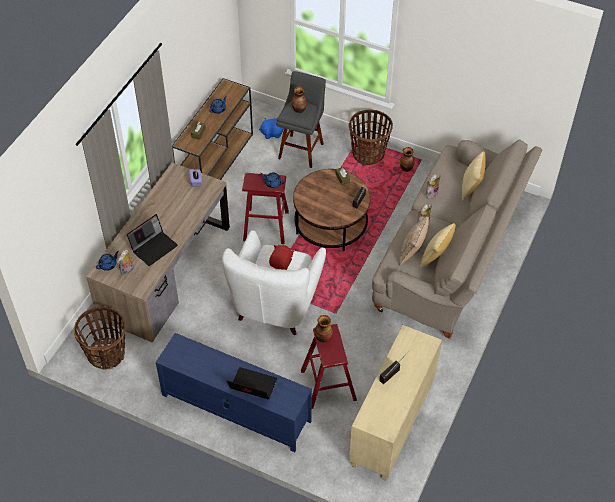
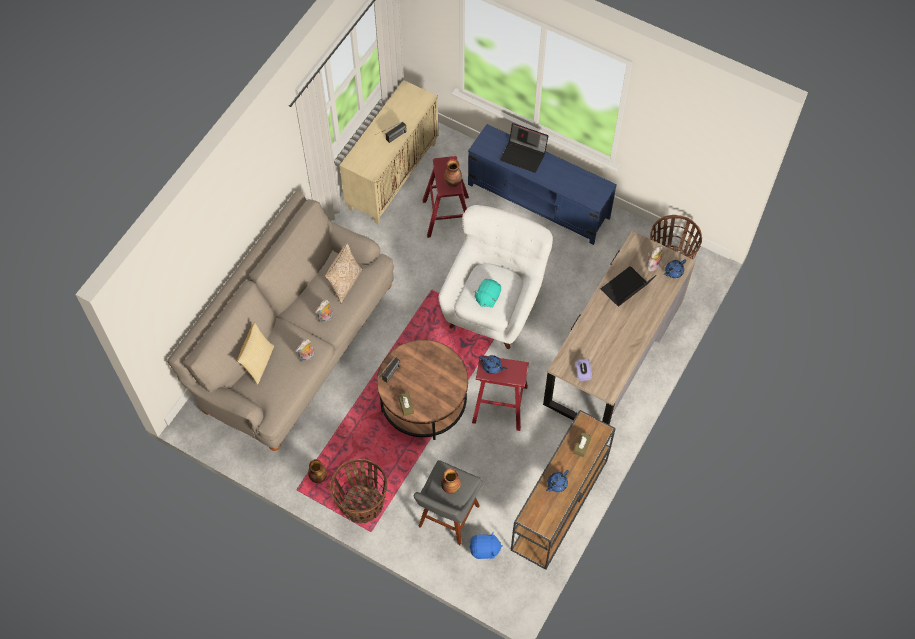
camera: 175 degrees left, 10 degrees up
(281, 263) = (487, 297): red plush toy -> turquoise plush toy
(436, 257) = (321, 276): pillow -> none

